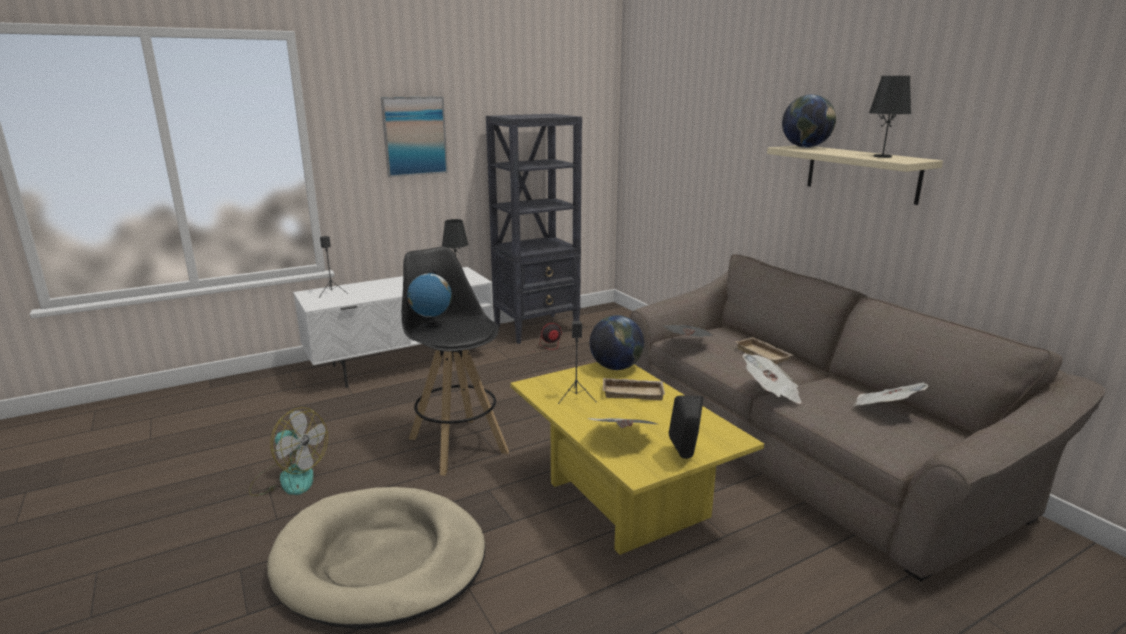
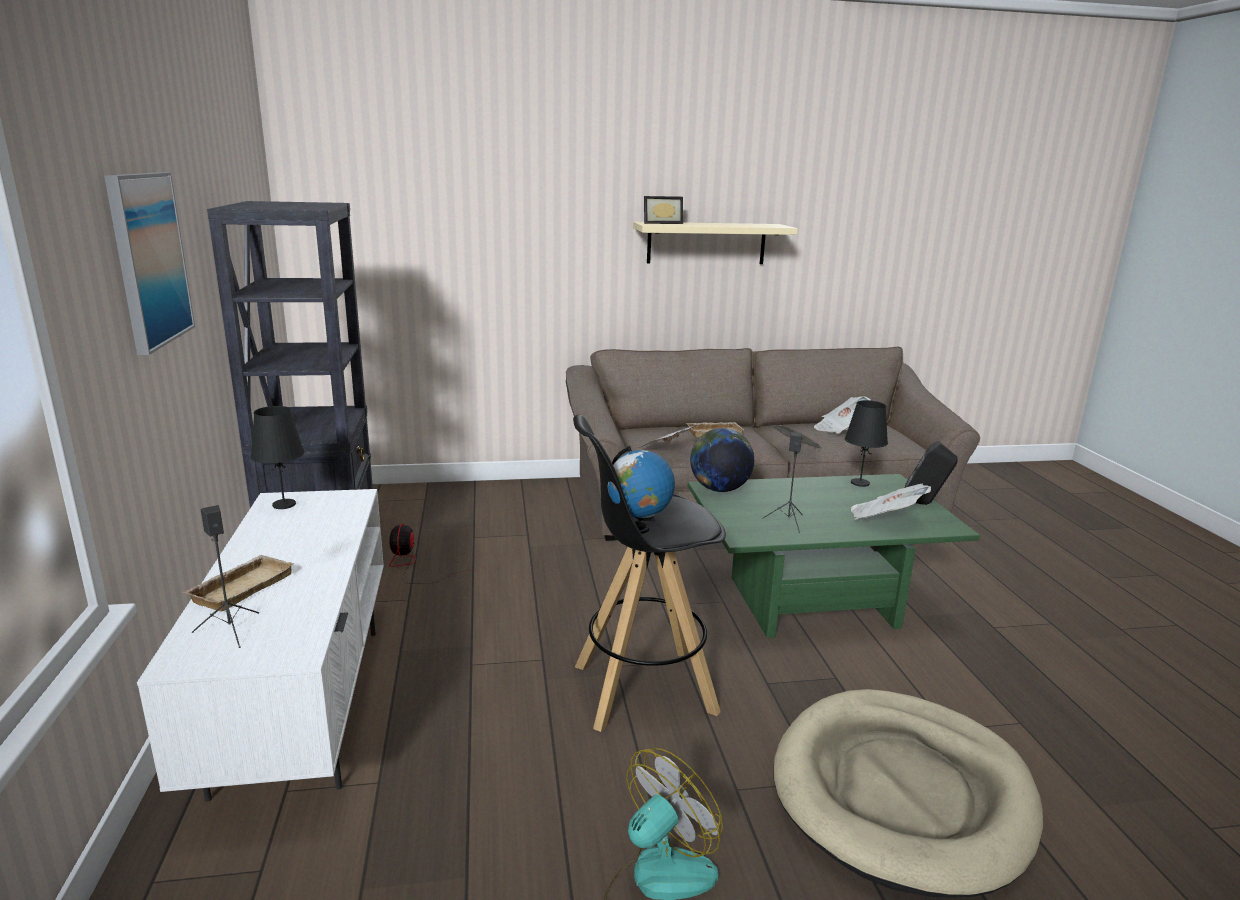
camera: 70 degrees left, 0 degrees up
(622, 500) = (812, 604): yellow coffee table -> green coffee table
(633, 392) = (786, 495): beige tray -> beige tray (241, 587)
(805, 147) = (661, 223): globe -> picture frame
(882, 156) = (748, 224): black table lamp -> black table lamp (860, 483)

